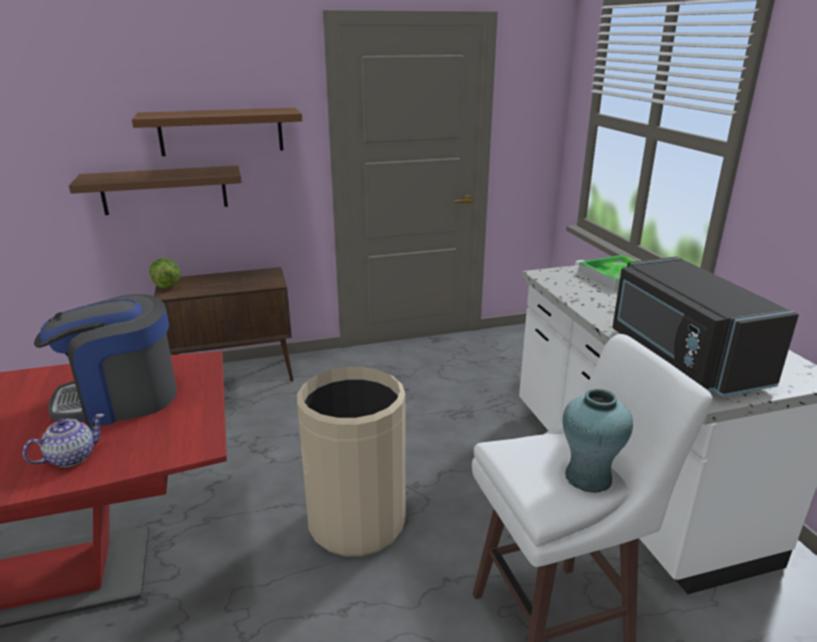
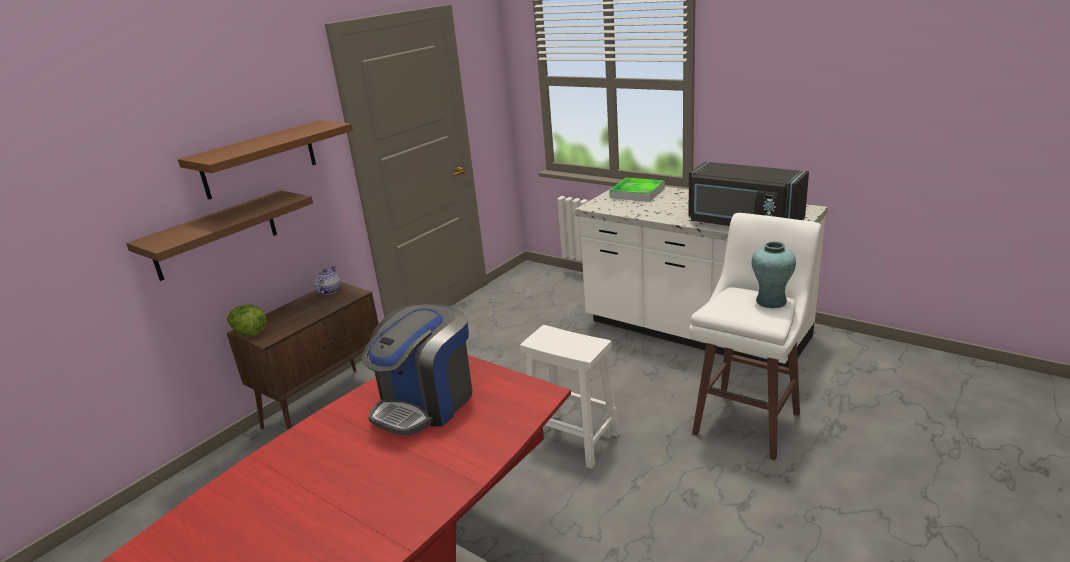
camera: 35 degrees left, 0 degrees up
(70, 457) = (468, 445): teapot -> teapot (329, 291)
(357, 522) = (574, 440): beige trash can -> white stool

